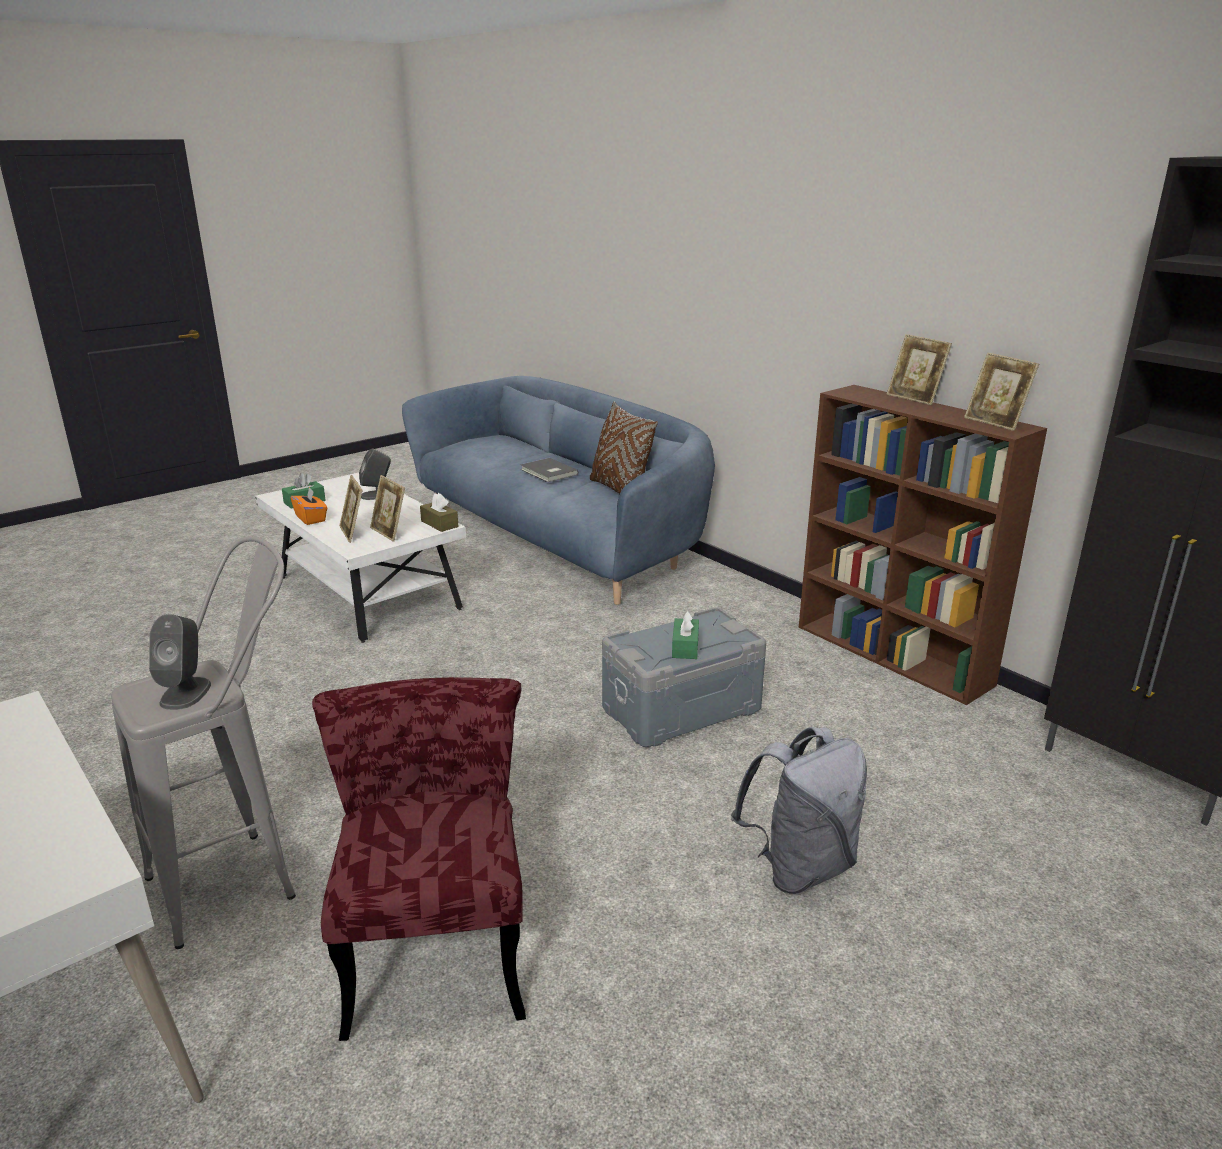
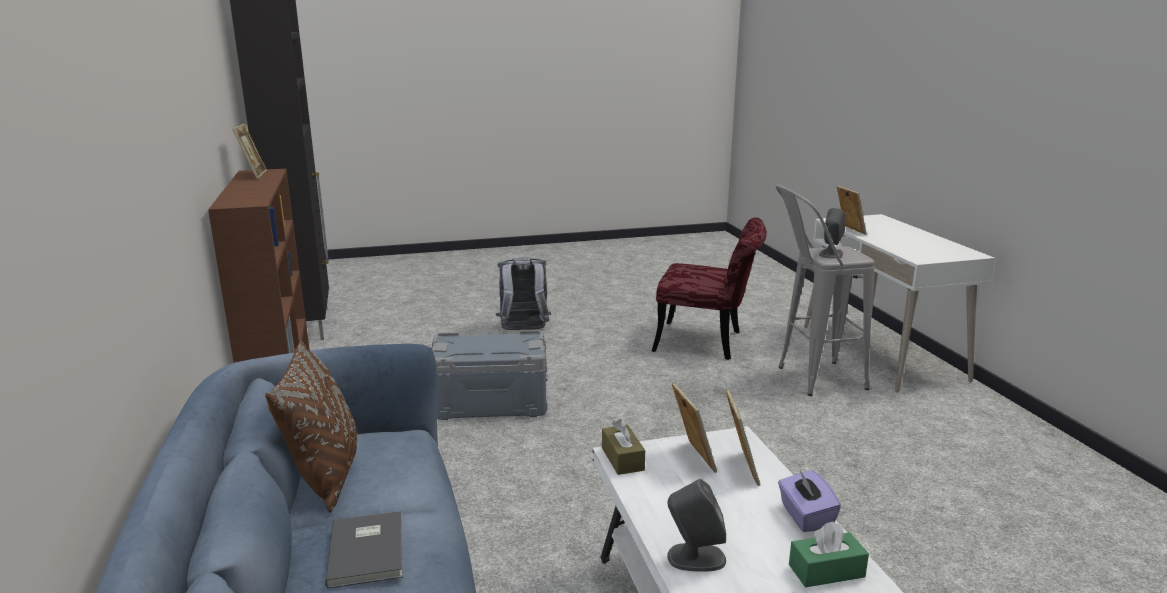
camera: 155 degrees left, 5 degrees down
(311, 518) = (805, 516): orange tissue box -> purple tissue box
(437, 943) = (708, 342): red chair -> red chair turned 90 degrees counterclockwise
(685, 647) = (493, 342): green tissue box -> none
(914, 398) = (224, 192): picture frame -> picture frame (848, 230)

